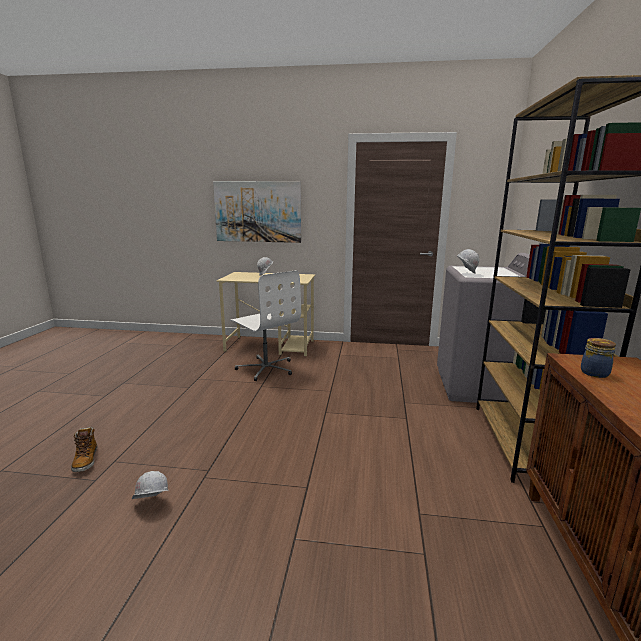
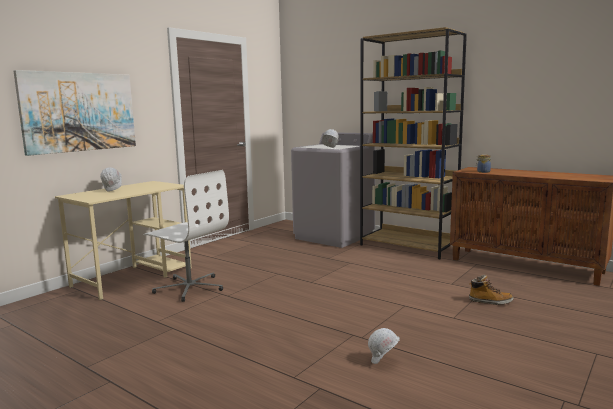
camera: 60 degrees left, 5 degrees down
(86, 460) = (275, 393): boot -> boot (490, 301)
(266, 368) = (189, 287): white office chair -> white office chair turned 45 degrees clockwise

